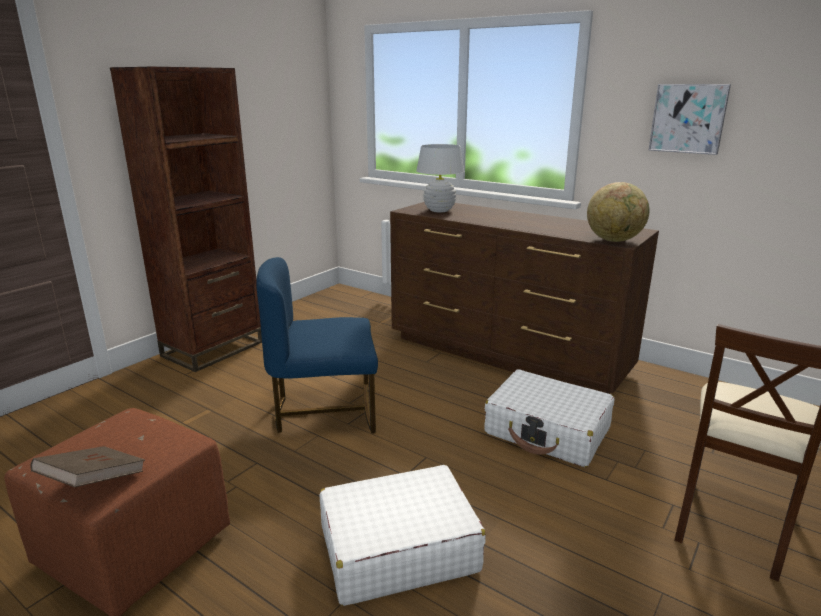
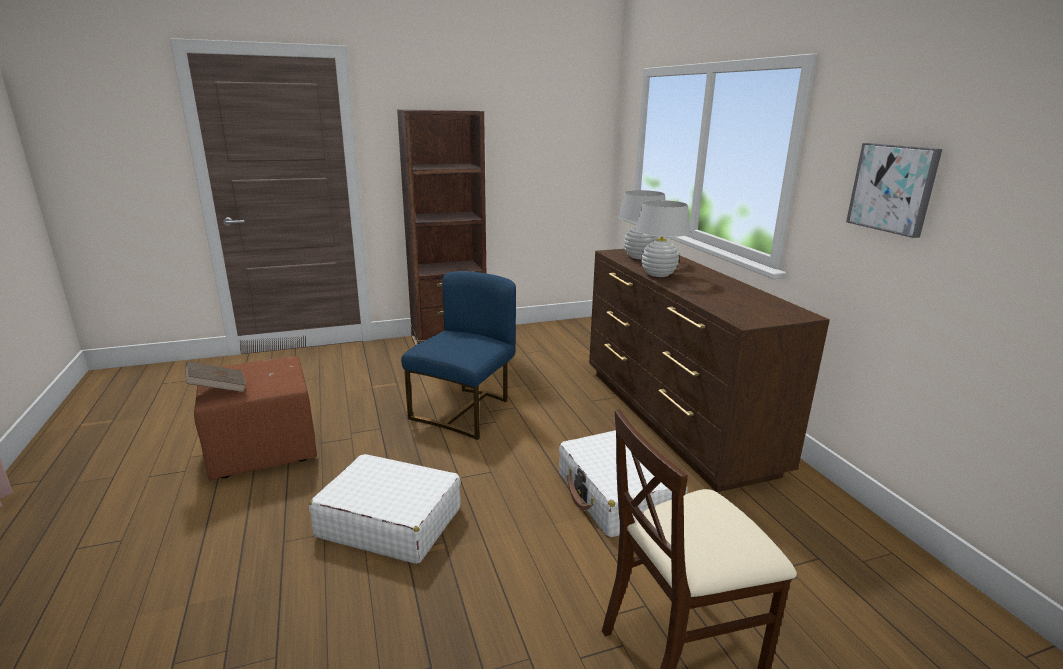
camera: 35 degrees right, 0 degrees up
(325, 411) = (465, 411): blue chair -> blue chair turned 90 degrees clockwise
(486, 221) = (658, 274): none -> white table lamp
(614, 240) = (743, 317): globe -> none

